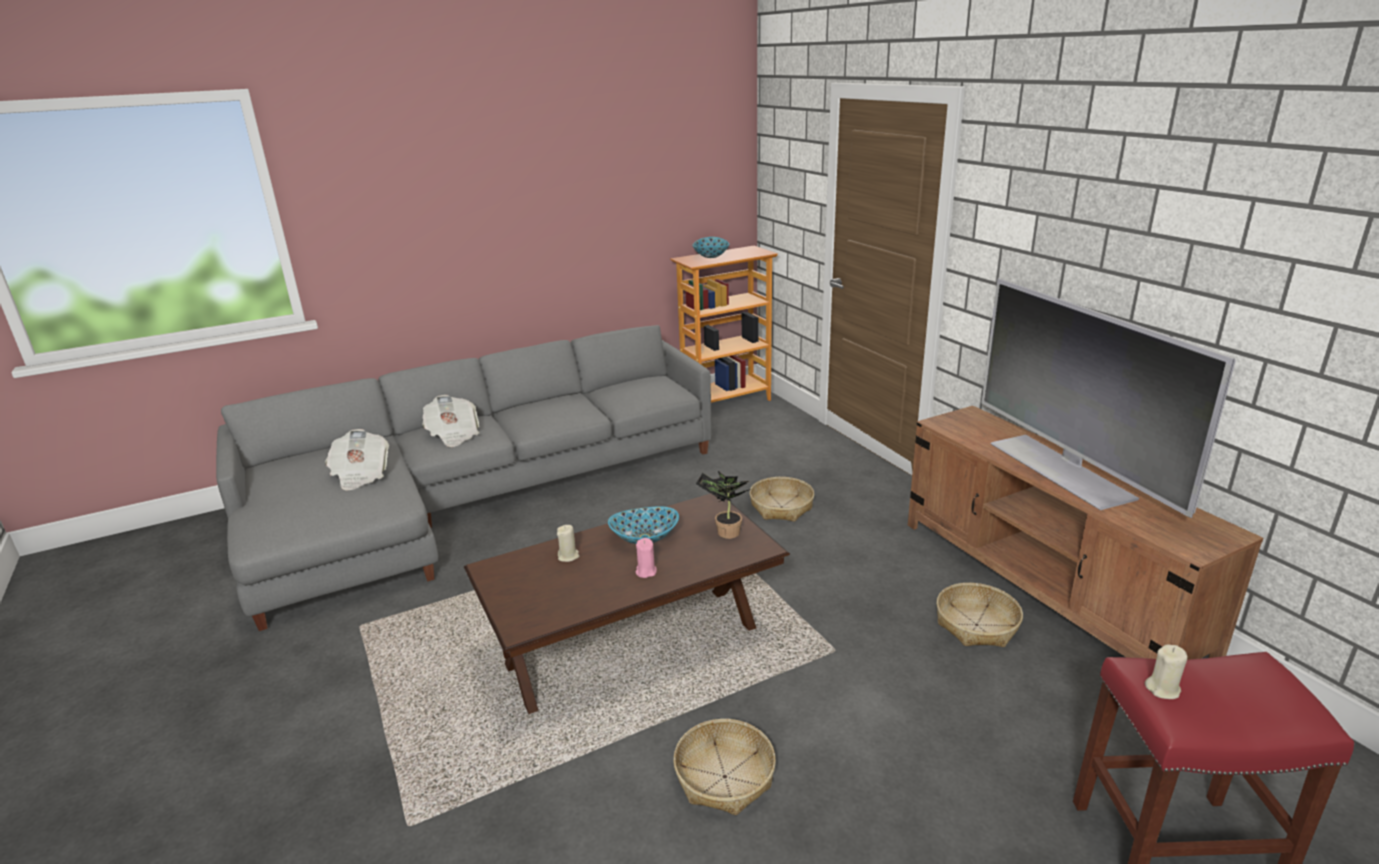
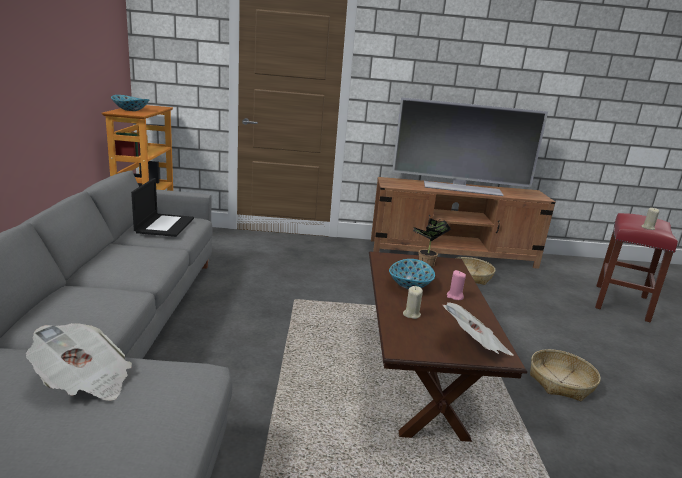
camera: 65 degrees left, 5 degrees down
(453, 435) = (84, 308): newspaper -> newspaper (474, 346)
(636, 390) = (164, 225): none -> laptop
(781, 507) = (312, 273): basket -> none

